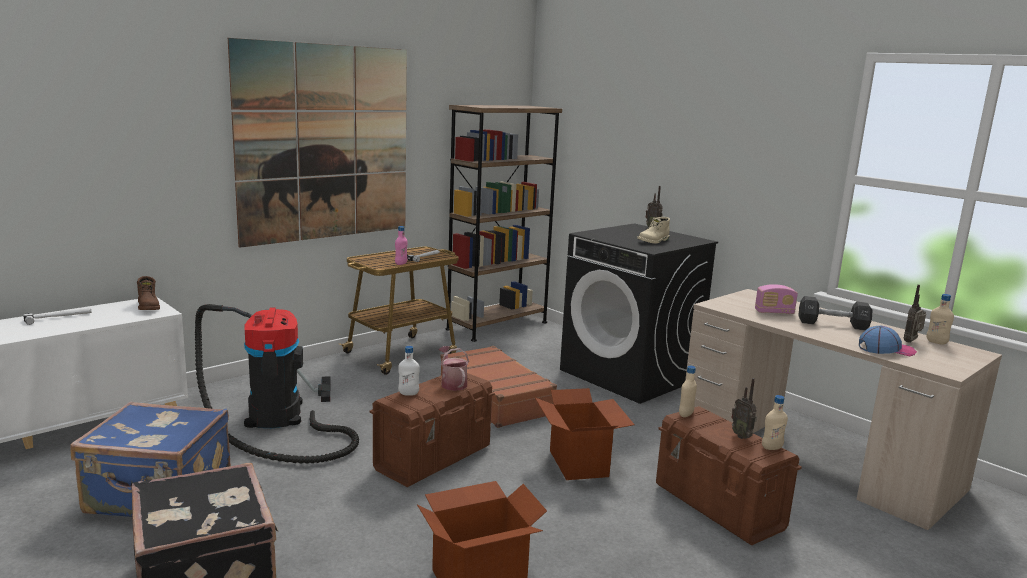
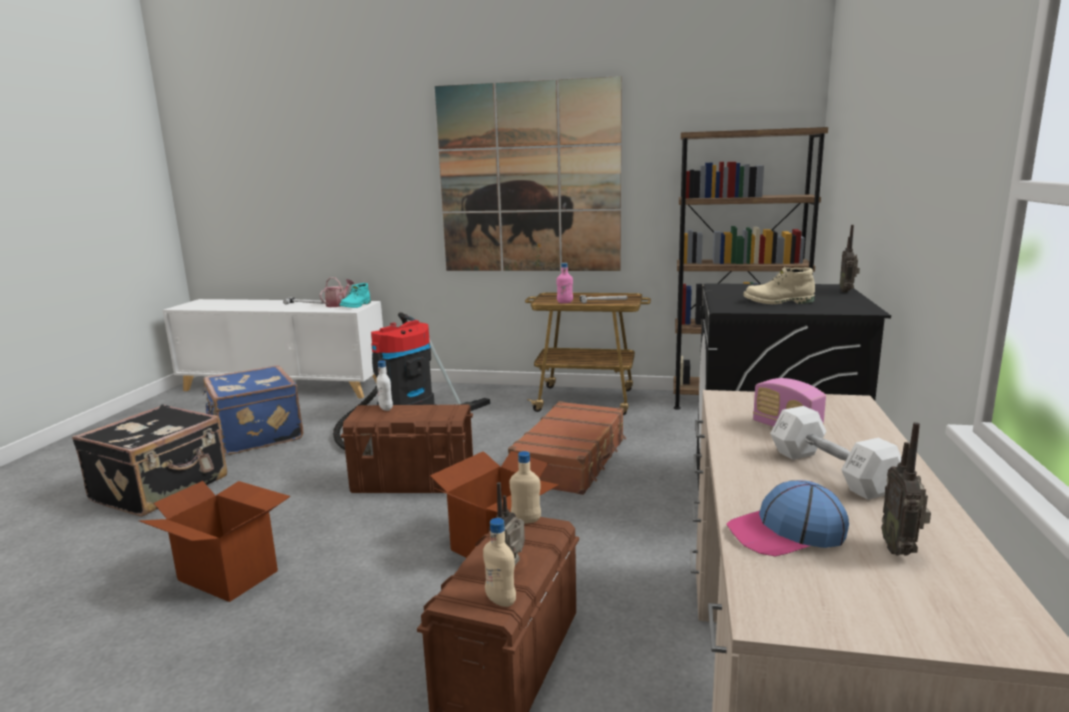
camera: 55 degrees right, 0 degrees up
(149, 307) = (356, 306): brown boot -> turquoise boot
(452, 383) = (433, 412): watering can -> watering can (338, 304)
(832, 324) = (831, 471): black dumbbell -> white dumbbell
(886, 349) = (786, 533): cap -> cap turned 120 degrees clockwise
(912, 342) = (900, 549): radio -> radio turned 90 degrees counterclockwise
(936, 342) = (970, 575): beige bottle -> none

